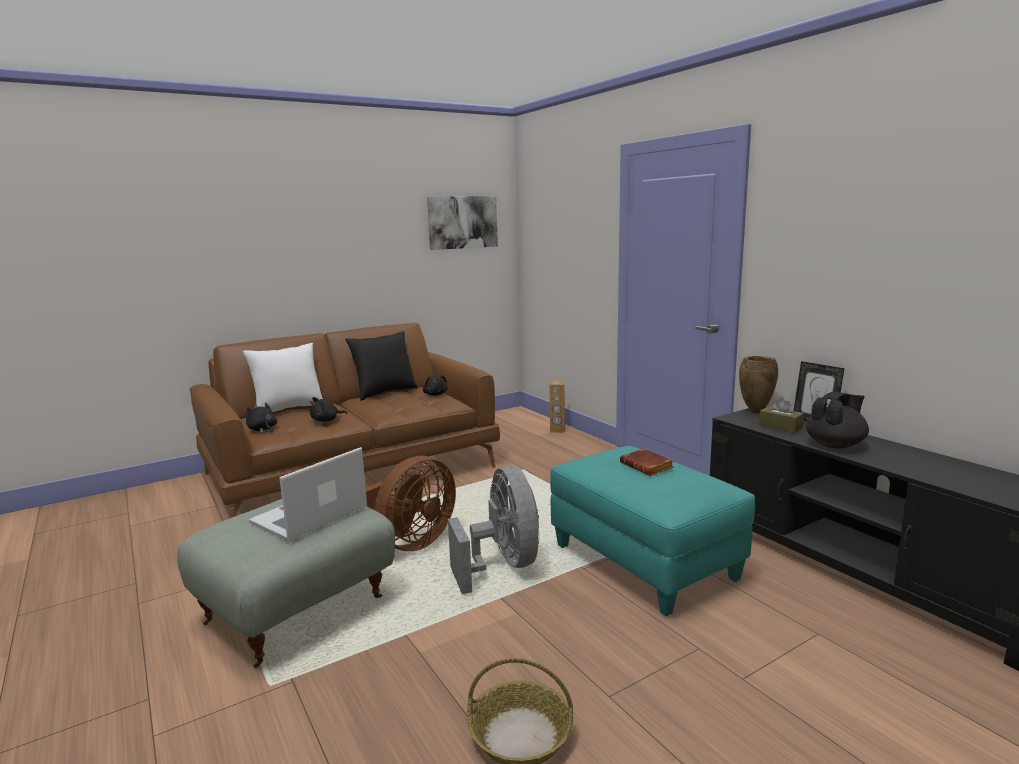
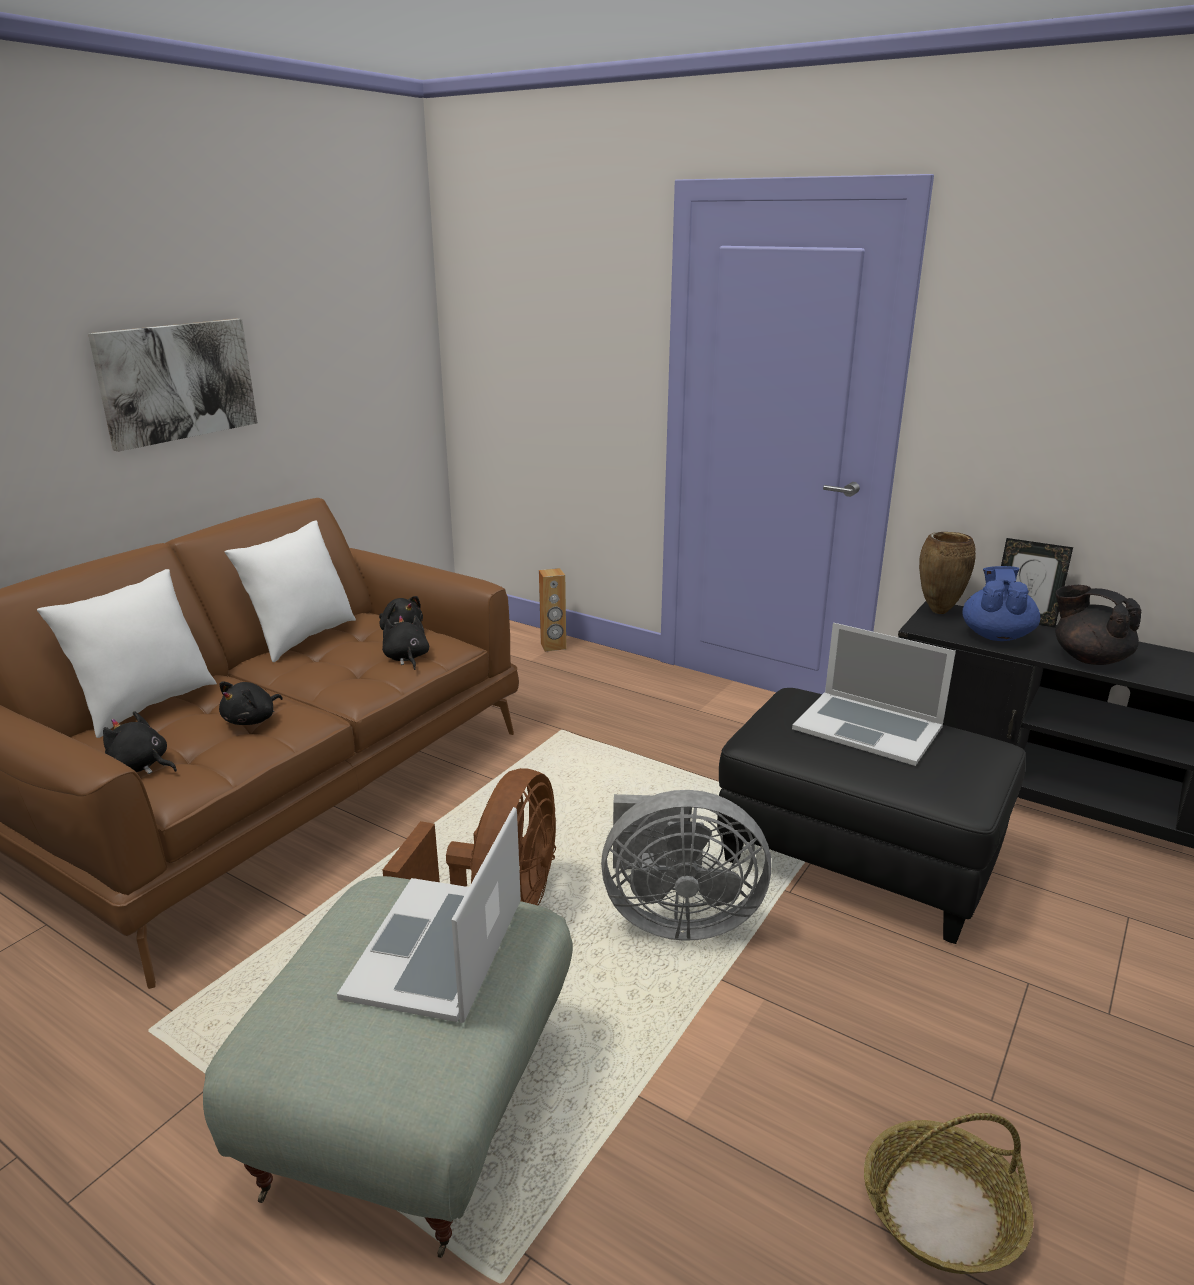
camera: 25 degrees left, 10 degrees up
(384, 393) = (301, 638): black pillow -> white pillow
(425, 406) = (406, 658): none -> black plush toy
(462, 222) = (358, 301): picture -> picture (177, 381)
(503, 565) = (676, 917): grey fan -> grey fan turned 135 degrees clockwise
(645, 563) = (859, 860): turquoise ottoman -> black ottoman
(648, 466) = (868, 727): brown book -> laptop
(780, 427) = (996, 635): brown tissue box -> blue teapot
(835, 445) = (1088, 658): black teapot -> black teapot turned 75 degrees counterclockwise

